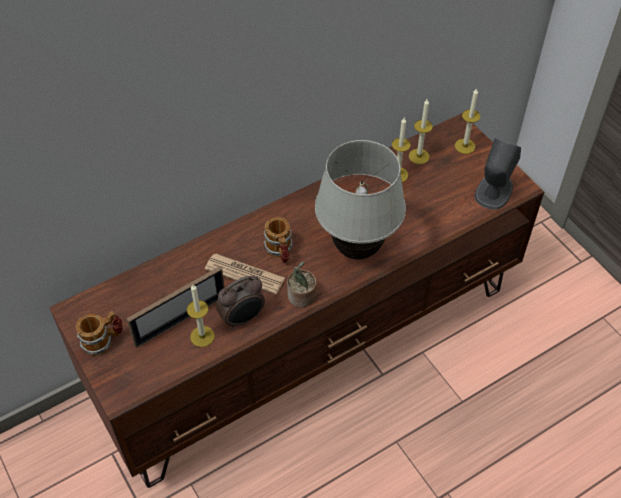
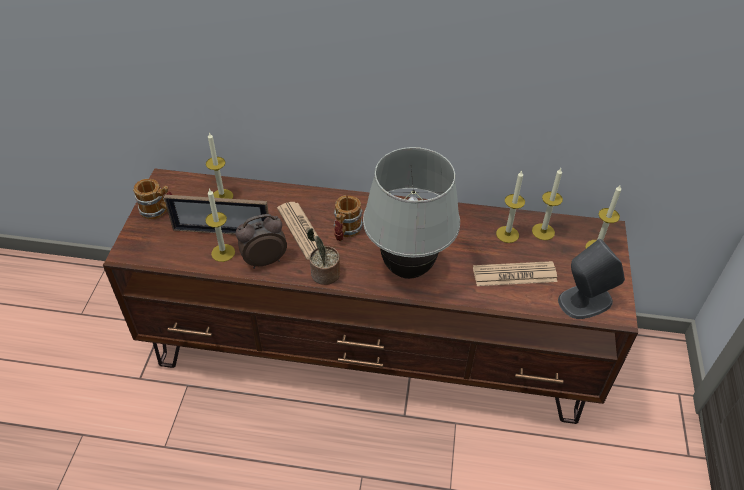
camera: 40 degrees right, 5 degrees down
(144, 291) = (222, 196): none -> candle
(243, 318) = (264, 260): alarm clock -> alarm clock turned 150 degrees clockwise
(432, 203) = (514, 274): none -> newspaper

